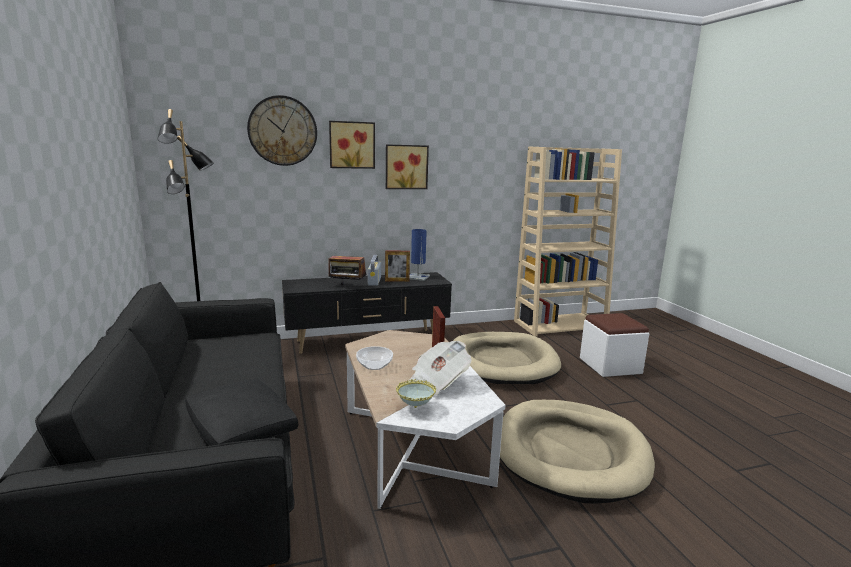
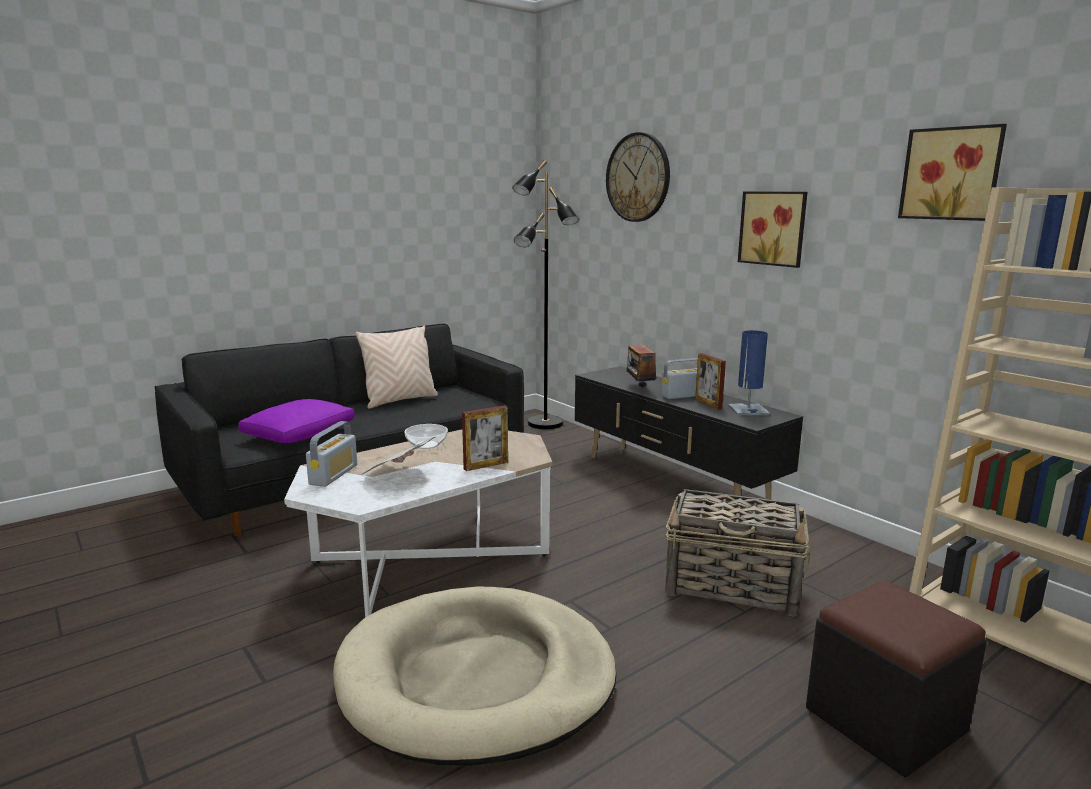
camera: 70 degrees right, 0 degrees up
(194, 368) = (400, 400): none -> beige pillow
(240, 428) = (300, 434): black pillow -> purple pillow
(351, 145) = (706, 193): picture -> picture (952, 174)
(415, 408) = (333, 474): bowl -> radio
(502, 362) = (733, 586): beige dog bed -> basket
(610, 366) = (885, 720): white ottoman -> black ottoman

